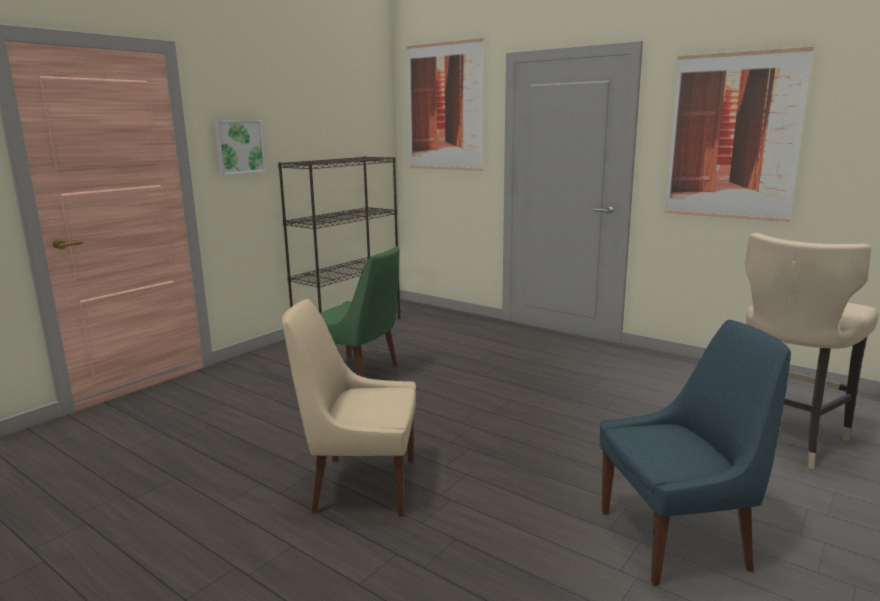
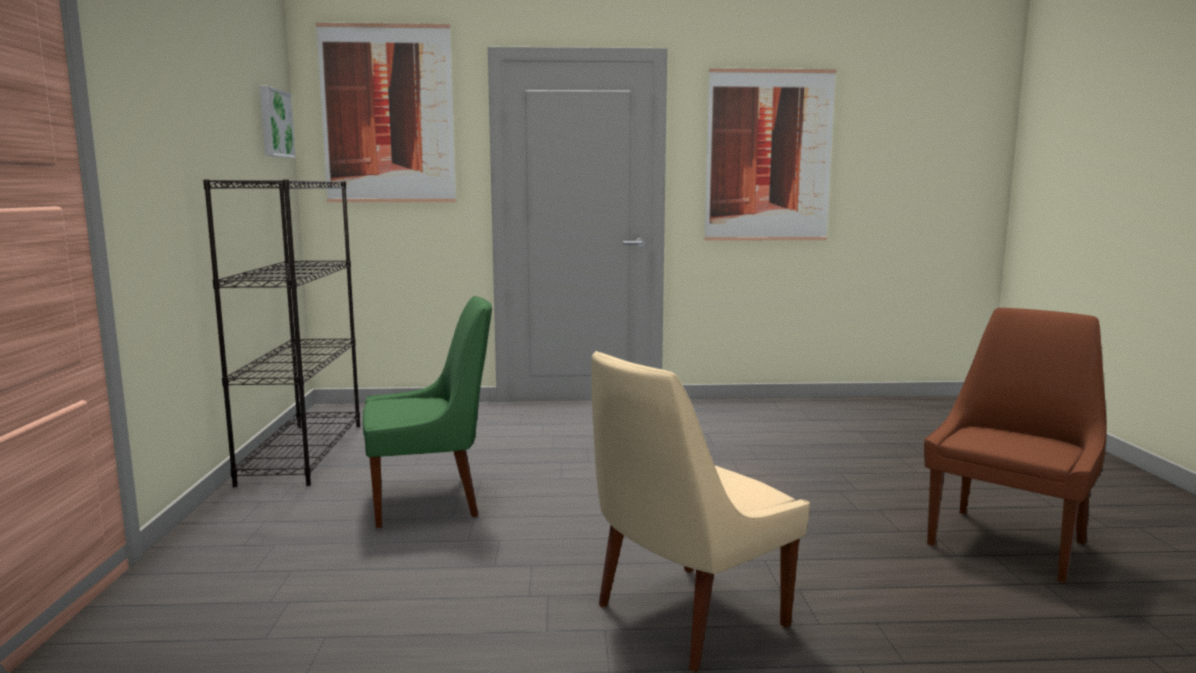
camera: 40 degrees left, 5 degrees down
(238, 147) = (152, 147): picture -> picture (274, 123)
(678, 539) = (1008, 542): blue chair -> brown chair
(785, 438) = (919, 442): beige stool -> none

